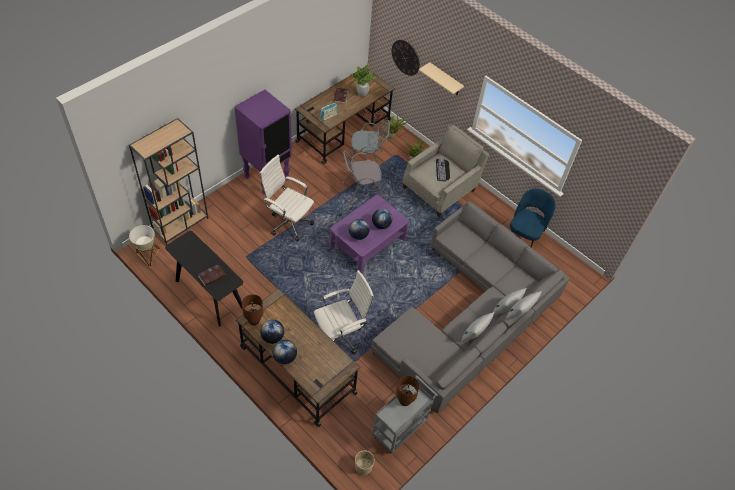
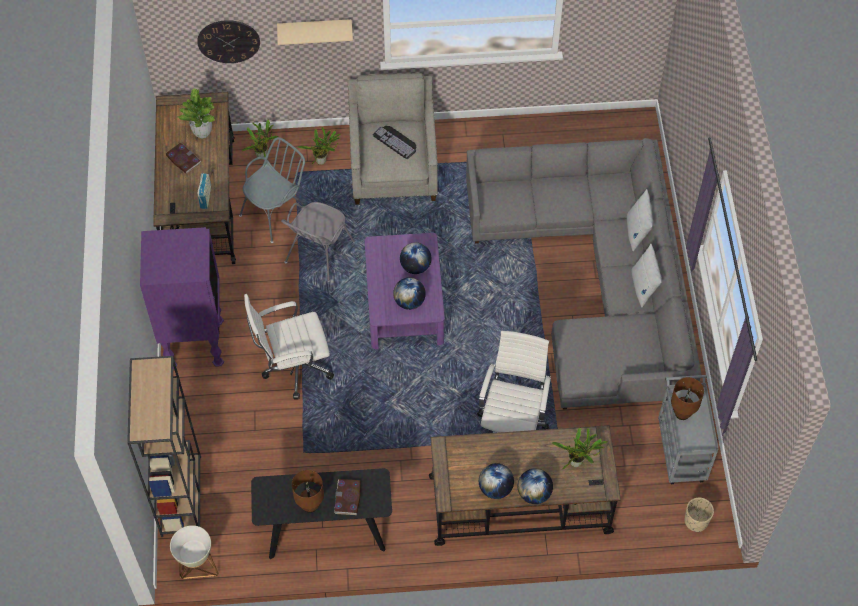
camera: 45 degrees left, 5 degrees up
(254, 320) = (455, 493): brown table lamp -> brown table lamp (310, 505)
(323, 366) = (578, 462): none -> potted plant
(519, 313) = (667, 222): grey pillow -> none
(523, 238) = (543, 141): blue chair -> none

